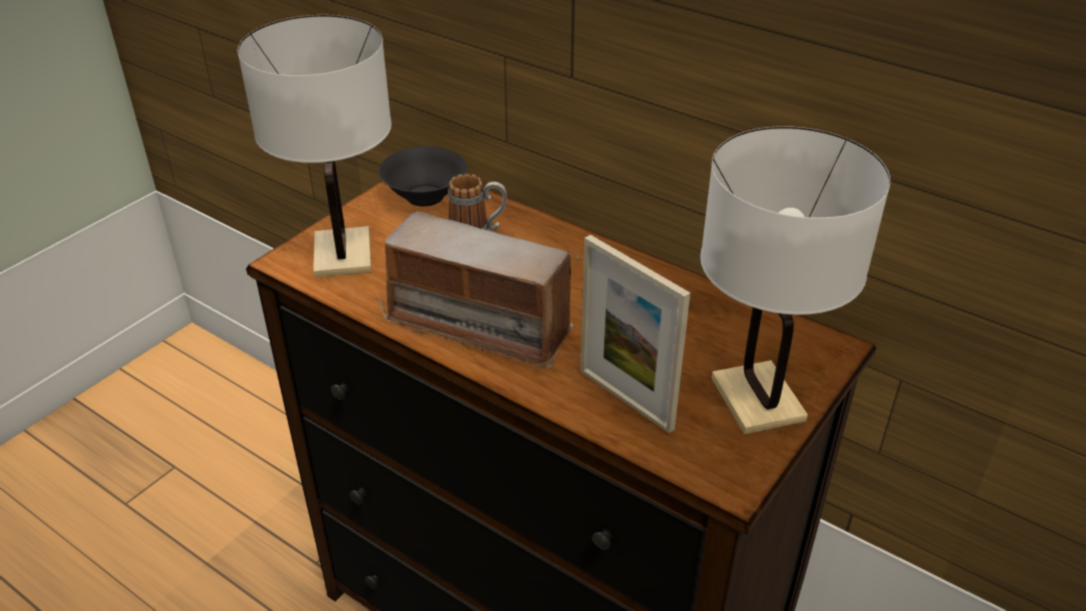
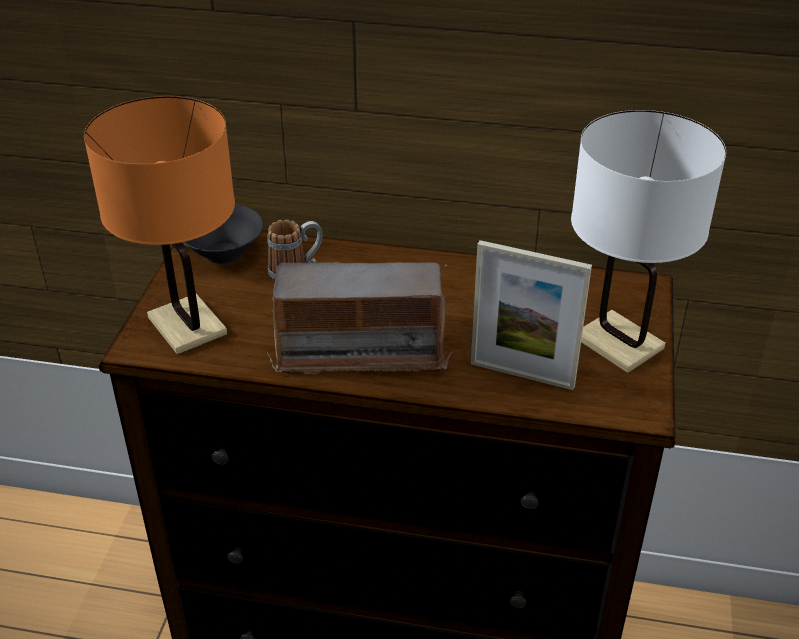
camera: 25 degrees left, 0 degrees up
(343, 254) = (187, 326): white table lamp -> orange table lamp

